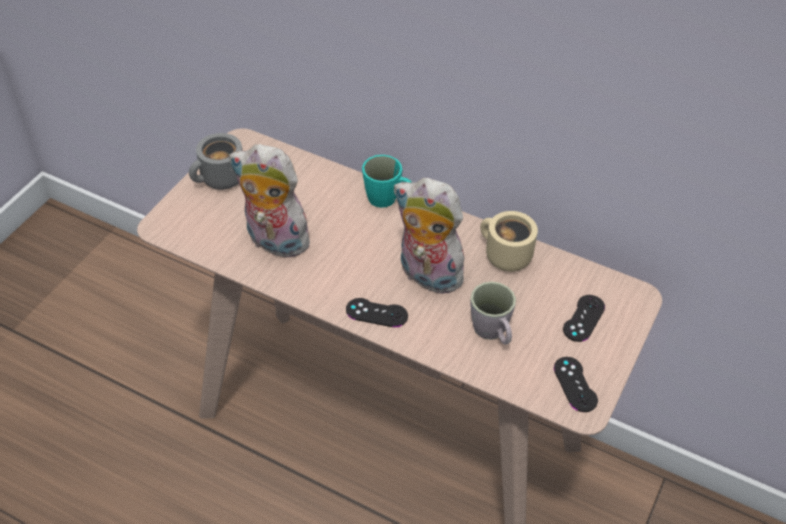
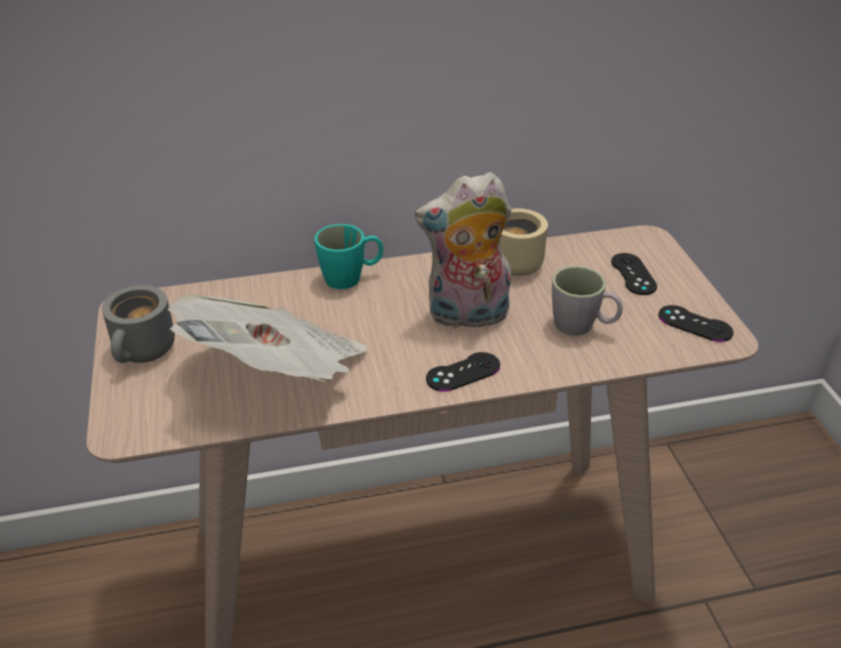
camera: 40 degrees left, 10 degrees down
(273, 242) = (278, 373): plush toy -> newspaper

